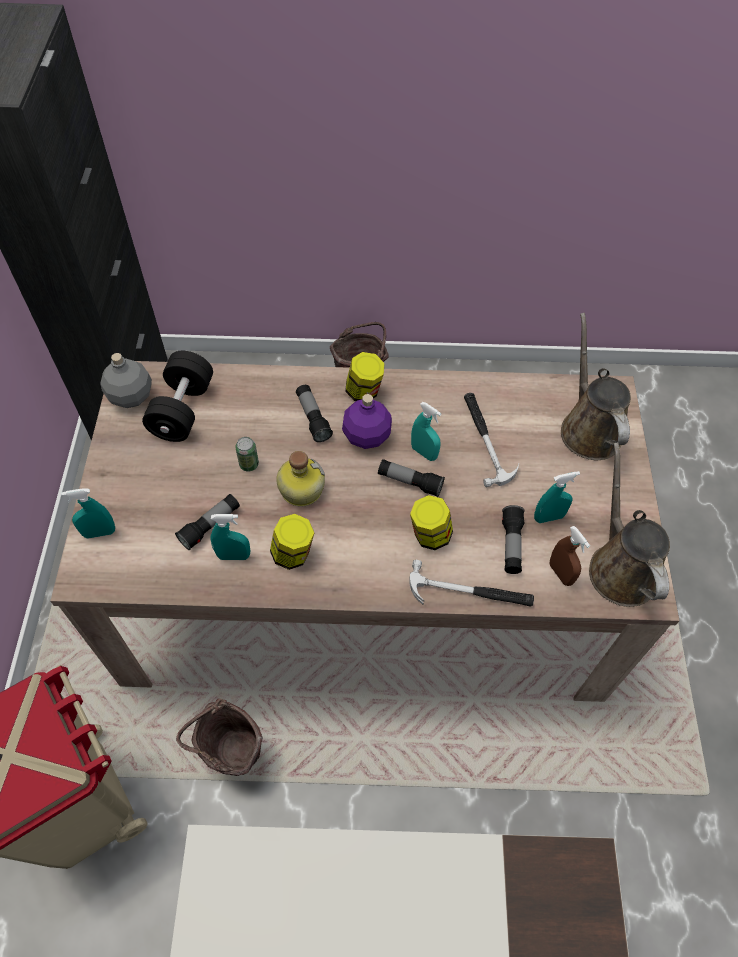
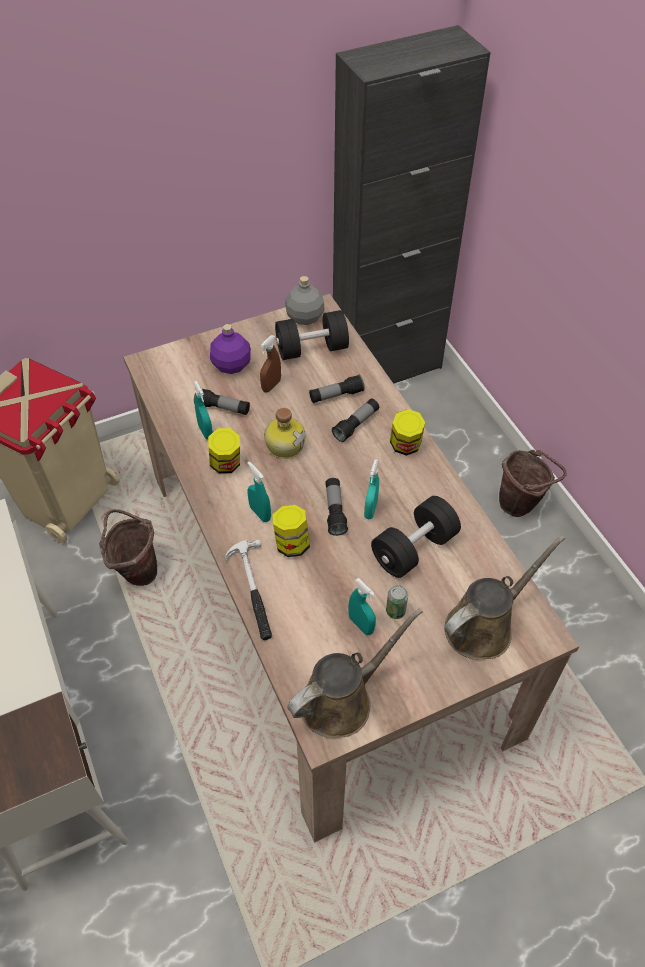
camera: 65 degrees right, 5 degrees down
(99, 533) = (185, 355): turquoise spray bottle -> turquoise spray bottle (260, 513)
(249, 464) = (288, 406): can -> can (395, 611)
(367, 436) = (361, 466): purple bottle -> purple bottle (231, 366)
(486, 440) = (414, 548): hammer -> black dumbbell
(511, 545) = (315, 605): flashlight -> flashlight (336, 395)
(560, 573) = (307, 653): brown spray bottle -> brown spray bottle (271, 386)

